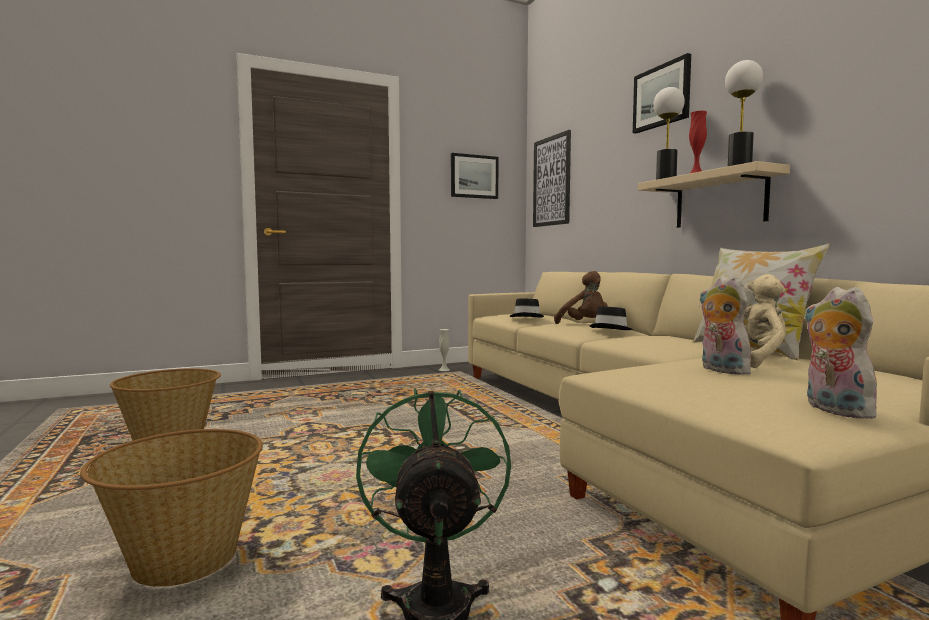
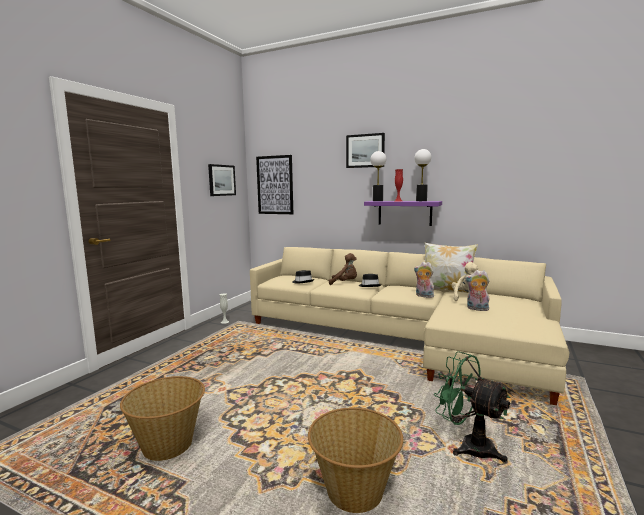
camera: 40 degrees left, 5 degrees up
(720, 200) = (404, 213): beige shelf -> purple shelf
(833, 410) = (537, 322): plush toy -> plush toy (423, 296)

